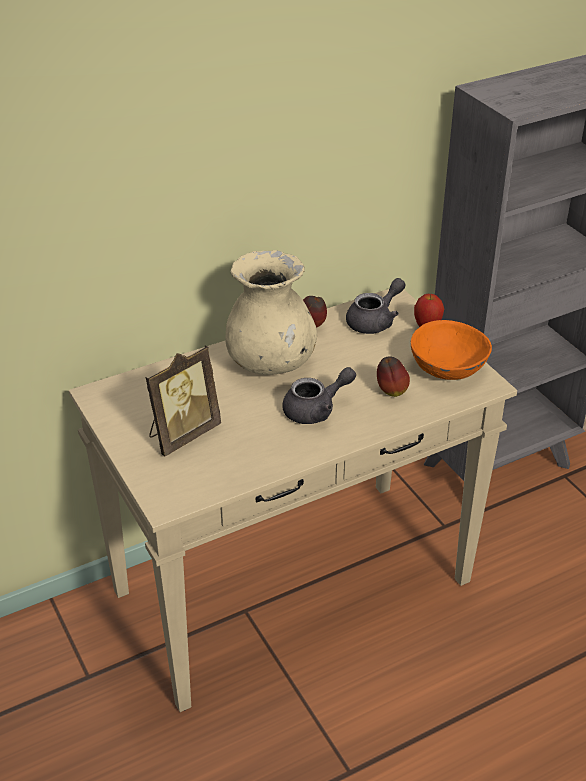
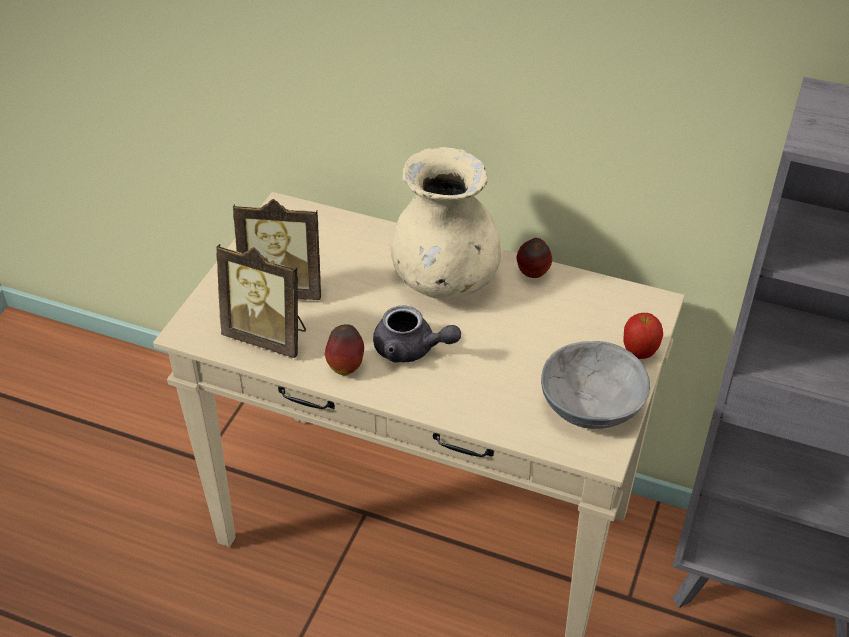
camera: 50 degrees right, 5 degrees up
(222, 466) = (268, 336): none -> picture frame
(375, 321) = (598, 311): grey teapot -> none
(391, 392) = (499, 385): apple -> apple (346, 367)
(447, 367) = (590, 405): orange bowl -> grey bowl

